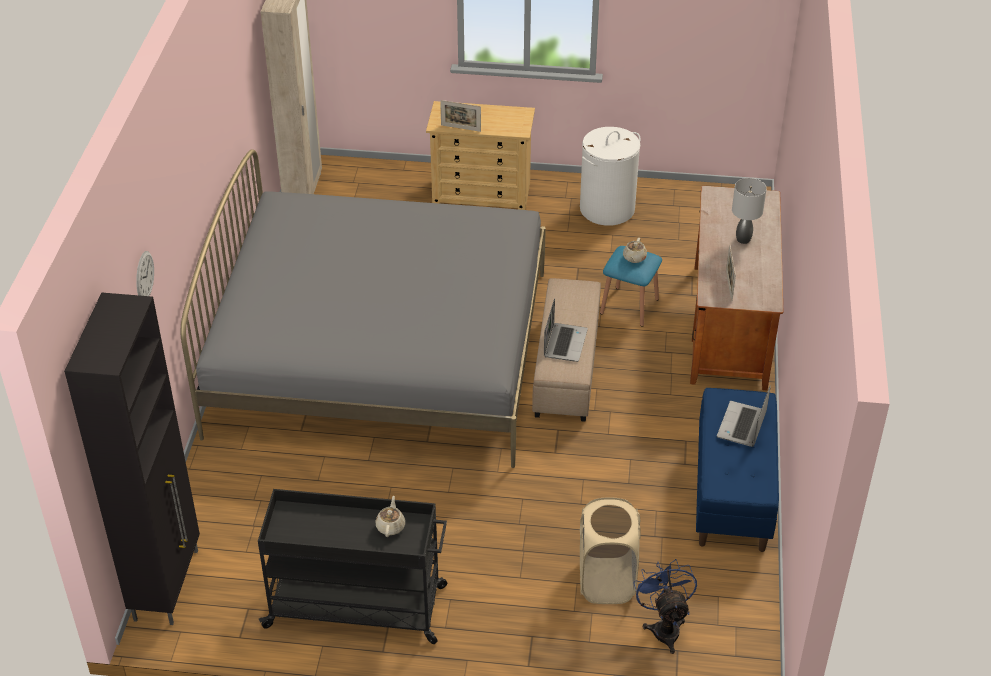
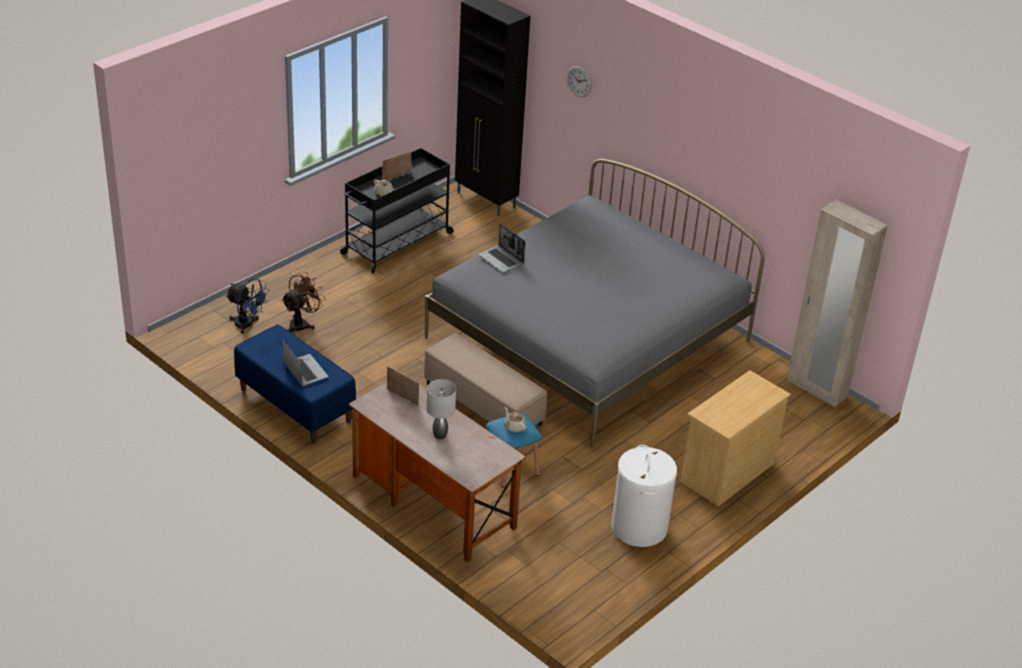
camera: 125 degrees right, 5 degrees down
(461, 128) = (735, 387): picture frame -> picture frame (396, 176)
(564, 343) = (473, 359): laptop -> laptop (501, 260)
(606, 581) = (302, 324): beige laundry basket -> brown fan

